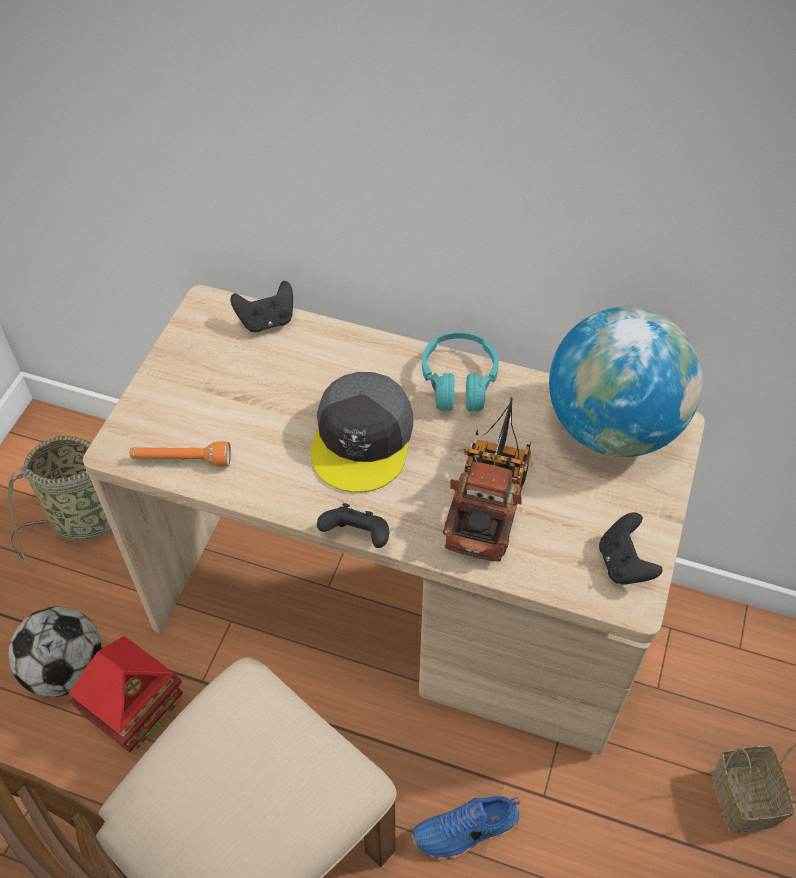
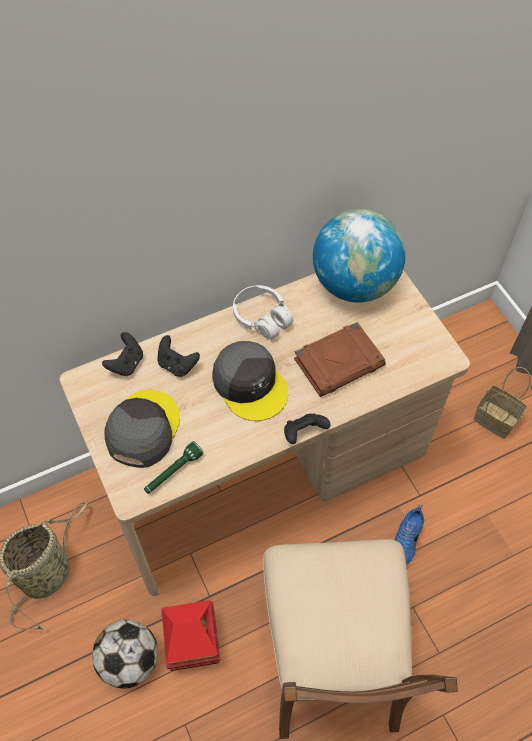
camera: 45 degrees left, 5 degrees up
(181, 460) = (173, 472): orange flashlight -> green flashlight
(205, 395) = (142, 429): none -> grey cap
(459, 381) = (262, 317): turquoise headphones -> white headphones
(490, 496) = (339, 362): toy truck -> brown book
(624, 563) = (426, 344): black game controller -> black game controller (177, 365)

